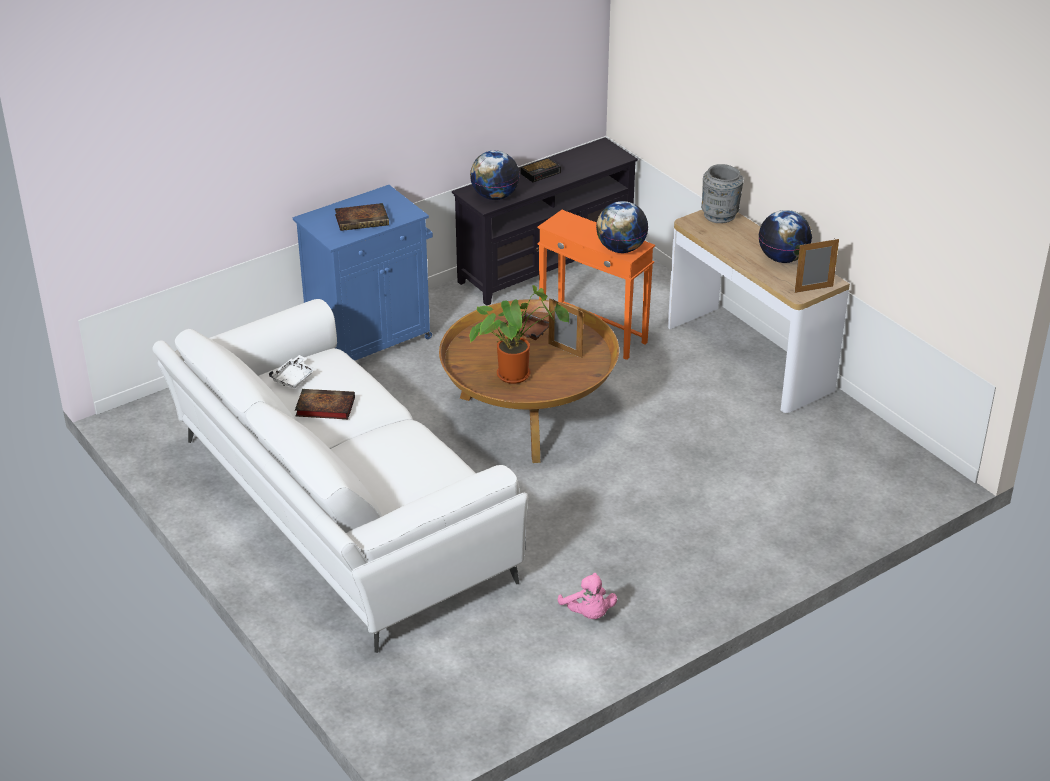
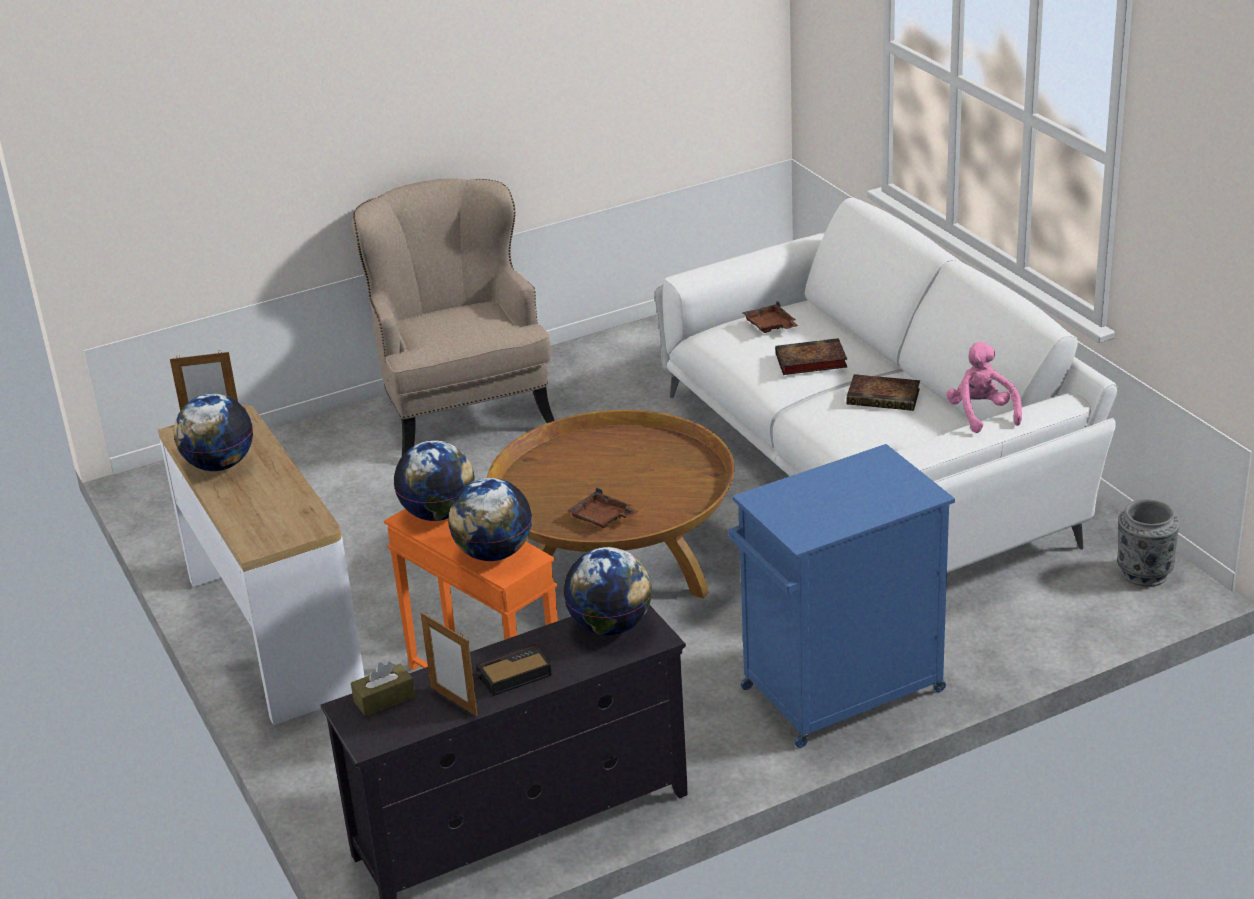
camera: 170 degrees left, 5 degrees down
(294, 378) = (928, 432): white tray -> none
(363, 220) = (838, 489): book -> book (809, 361)
(418, 481) = (770, 326): none -> brown tray
(516, 373) = (633, 463): potted plant -> none
(565, 350) = (559, 490): picture frame -> picture frame (454, 701)
(575, 227) = (493, 553): none -> globe
(588, 614) = (605, 372): pink plush toy -> pink plush toy (981, 414)
(605, 161) = (384, 699): none -> brown tissue box
(705, 555) = (463, 414): none -> beige armchair
(720, 215) = (261, 536): grey vase -> grey vase (1143, 572)

